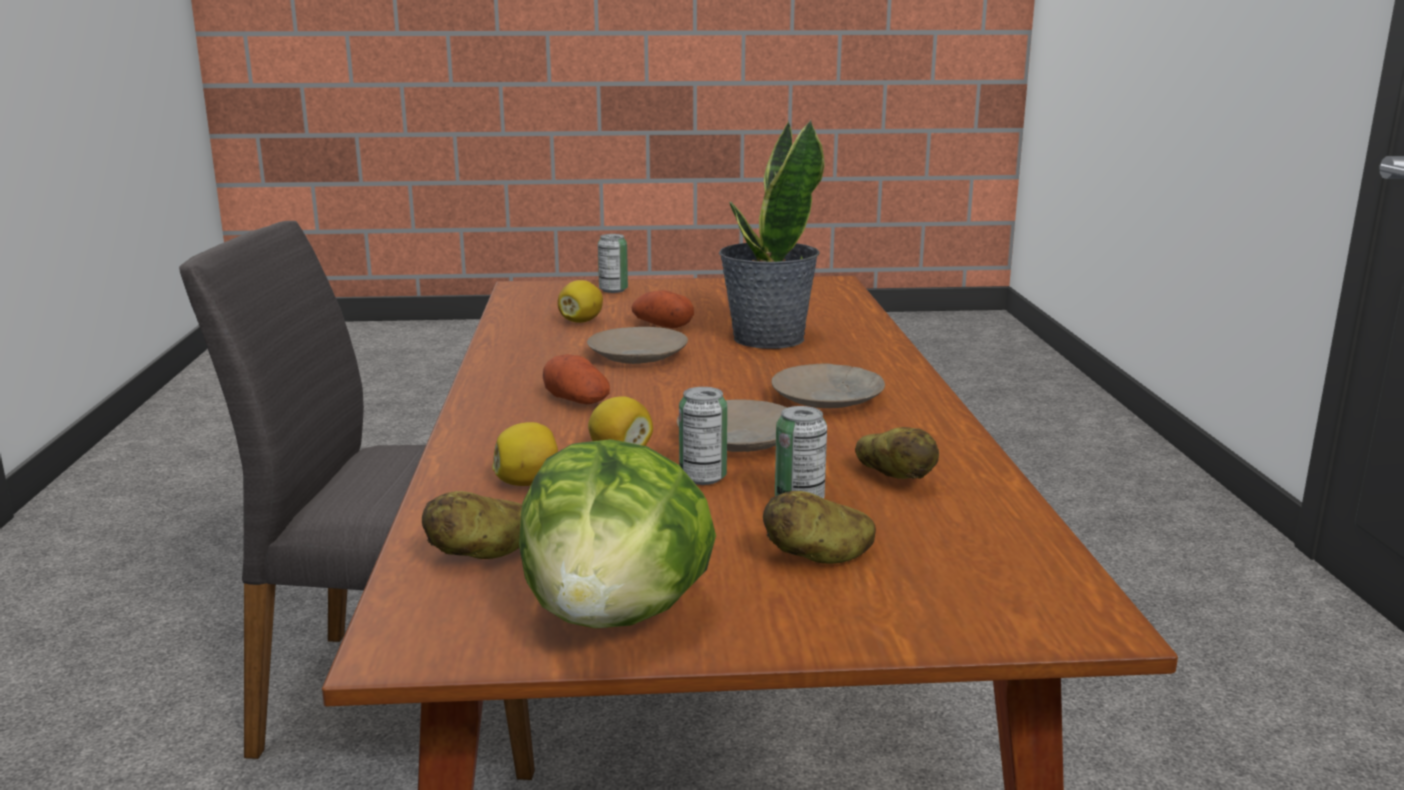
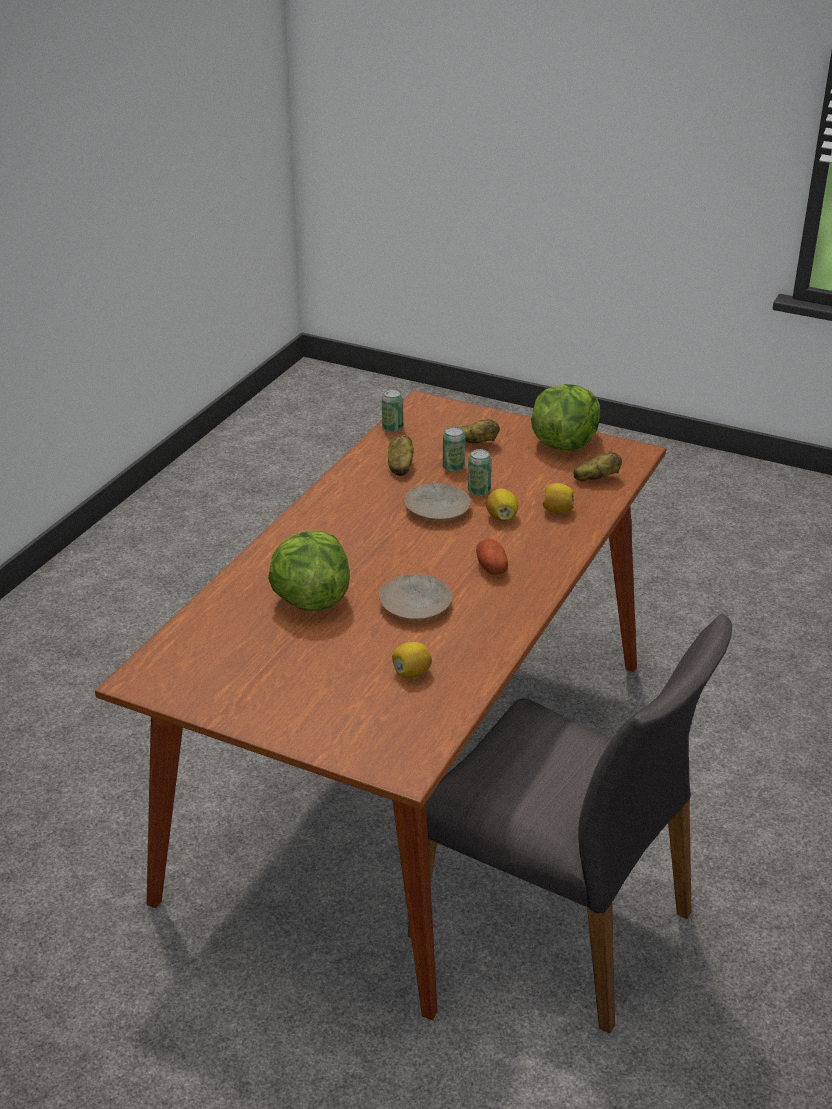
camera: 150 degrees left, 15 degrees up
(613, 290) = (334, 730): can -> can (392, 428)
(662, 326) = (359, 643): potato -> none
(767, 339) = (310, 599): potted plant -> lettuce
(828, 399) = (356, 526): beige plate -> none

